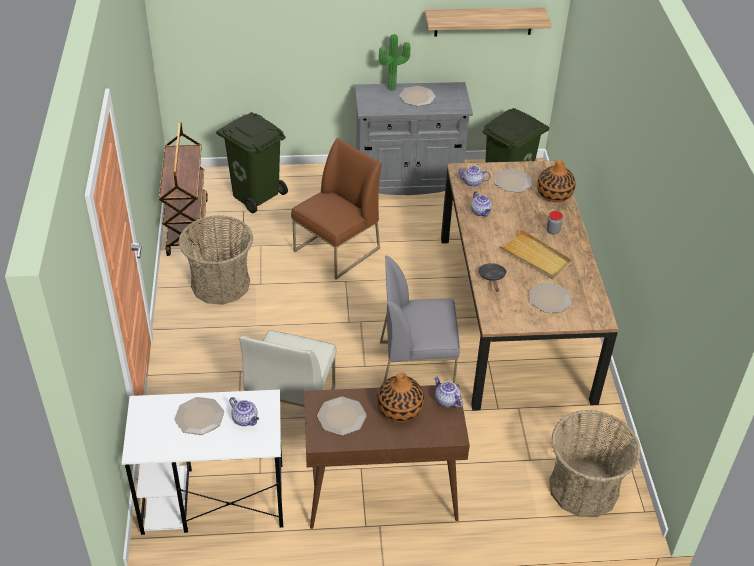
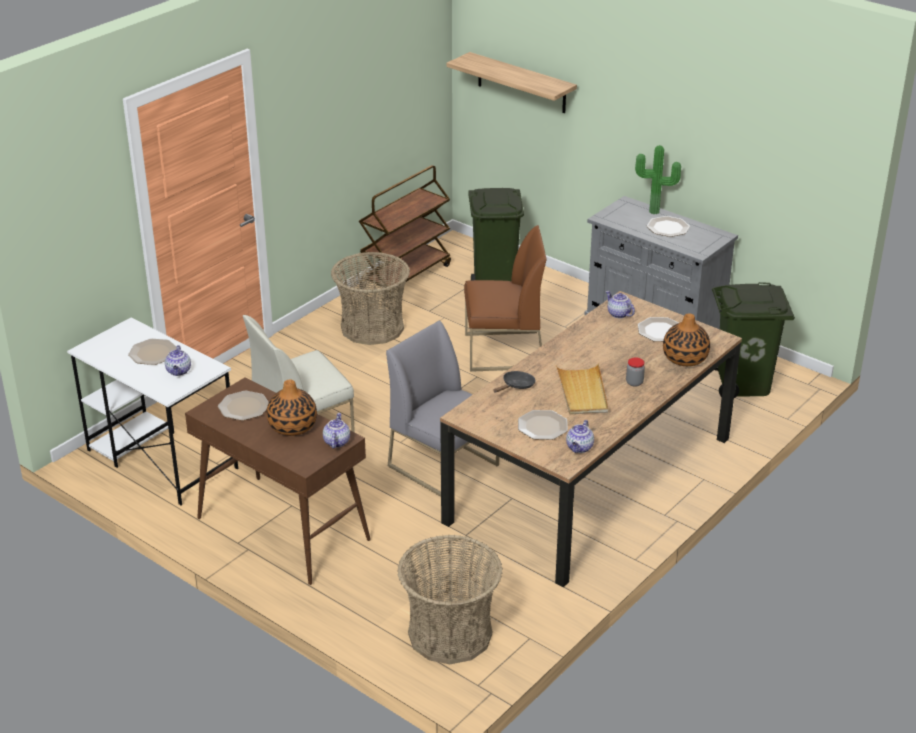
camera: 45 degrees right, 10 degrees down
(481, 212) = (588, 338): teapot -> teapot (579, 448)
(483, 21) = (765, 165): shelf -> shelf (521, 83)

